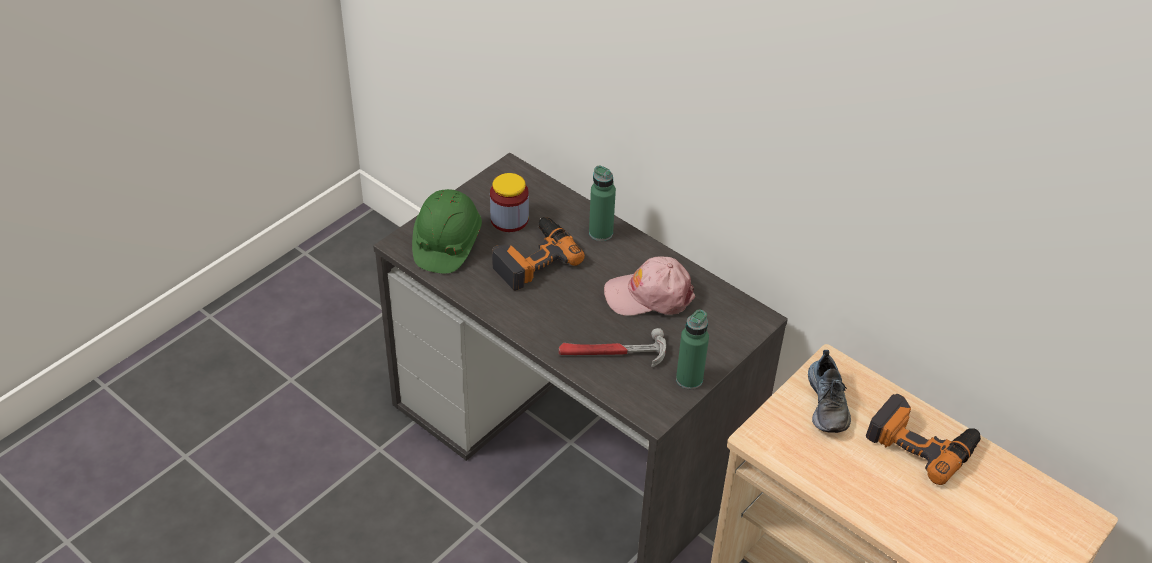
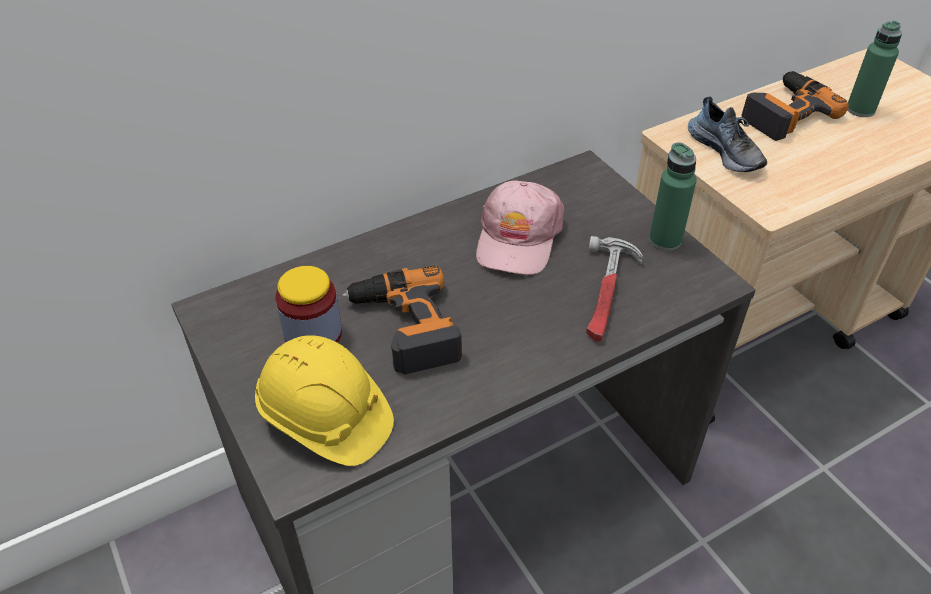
camera: 70 degrees left, 0 degrees up
(446, 244) = (325, 418): green hard hat -> yellow hard hat
(601, 233) = (389, 252): green bottle -> green bottle (860, 110)
(828, 403) = (726, 151): shoe -> shoe turned 45 degrees clockwise

